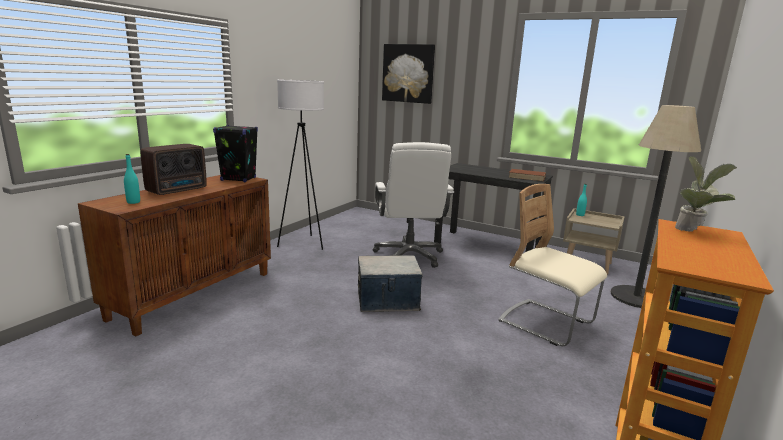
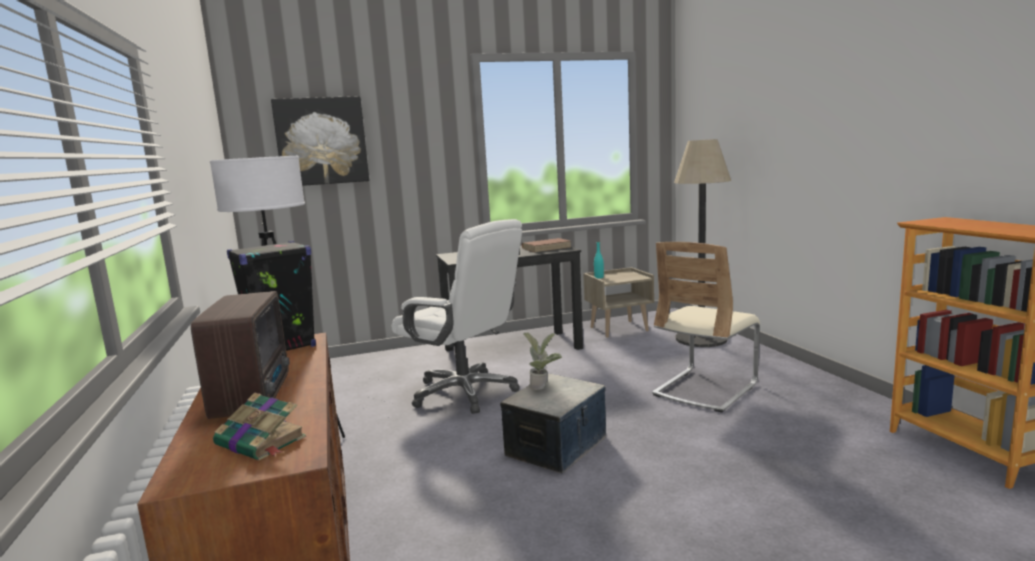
camera: 45 degrees left, 5 degrees down
(133, 202) = (262, 442): turquoise bottle -> book
(546, 323) = (705, 389): beige chair -> beige chair turned 45 degrees counterclockwise
(694, 231) = (941, 222): potted plant -> potted plant (543, 386)

